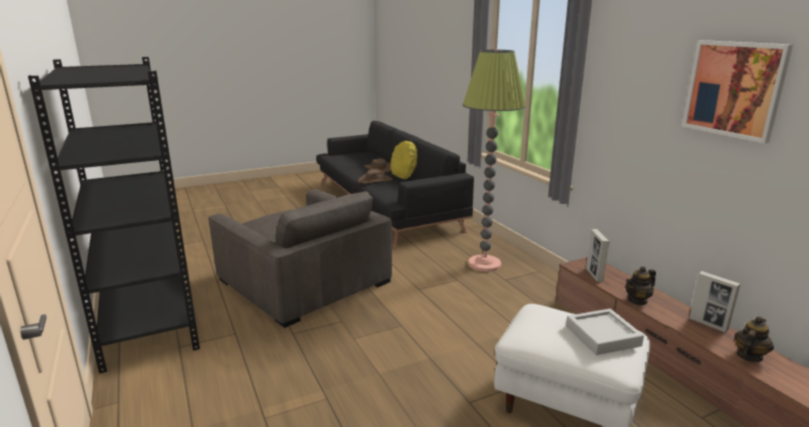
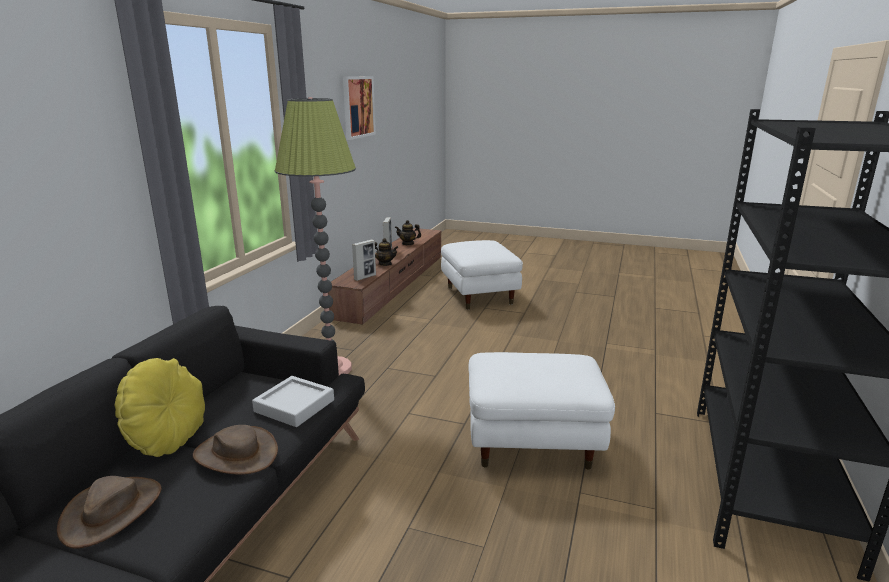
camera: 135 degrees left, 0 degrees up
(303, 280) = (534, 443): grey armchair -> white ottoman
(602, 336) = (471, 244): grey tray -> grey tray (294, 406)

